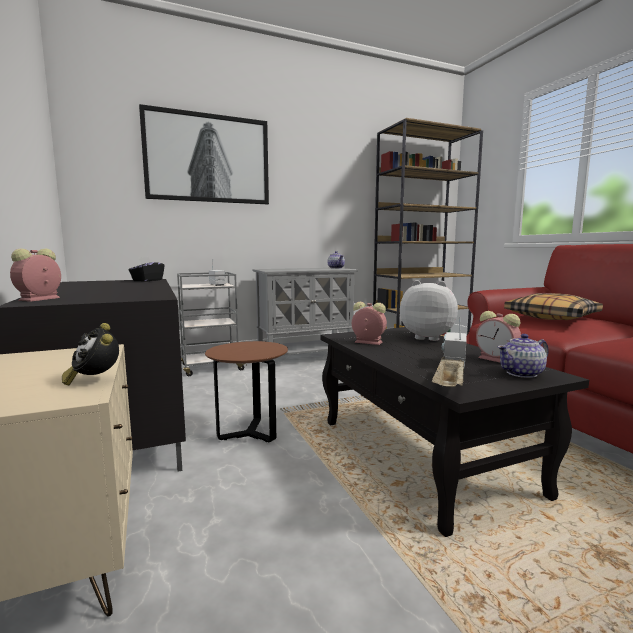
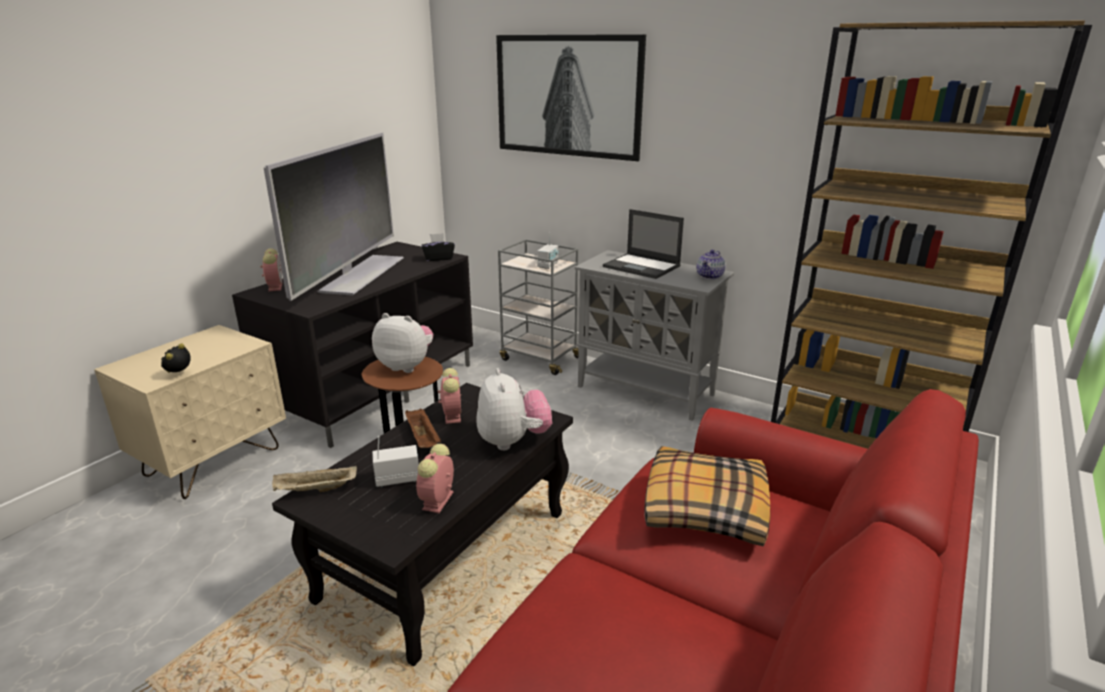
camera: 55 degrees right, 15 degrees up
(38, 299) = (275, 286): alarm clock -> alarm clock turned 90 degrees clockwise
(111, 288) = (361, 274): none -> television
(241, 347) = (406, 366): none -> plush toy
(297, 269) = (642, 266): none -> laptop
(396, 351) = (423, 439): none -> brown tray
(522, 373) = (387, 523): teapot -> none

